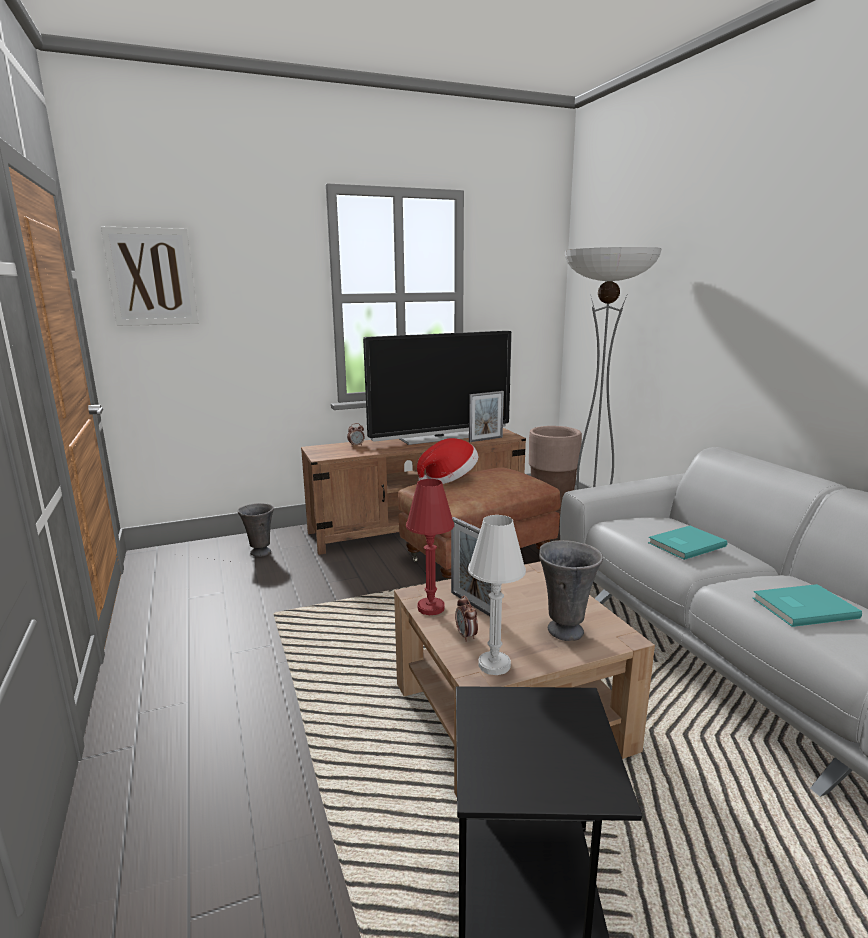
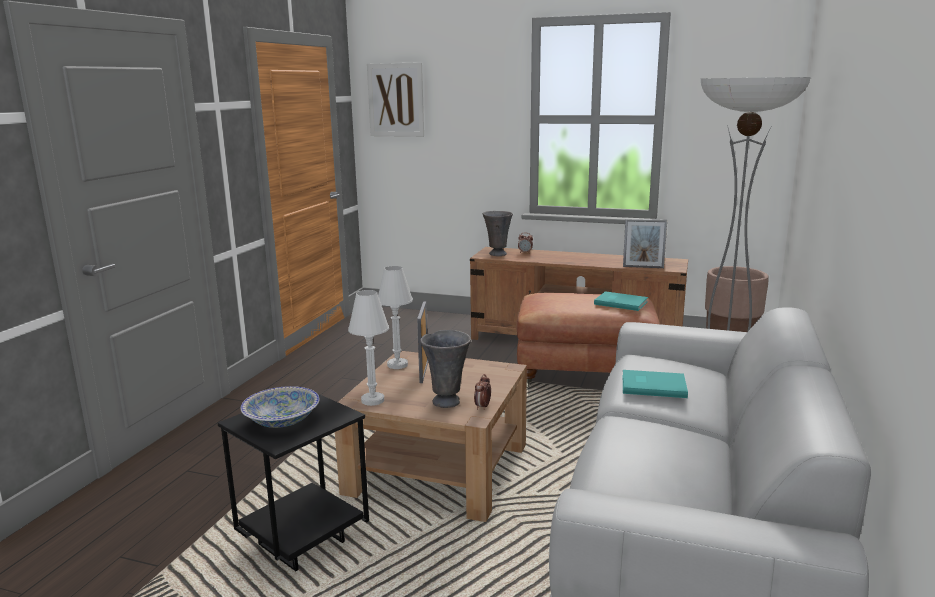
camera: 40 degrees right, 0 degrees up
(260, 552) = (436, 327): grey vase -> grey vase (497, 254)
(431, 608) = (397, 365): red table lamp -> white table lamp
(439, 438) = (605, 258): television -> none
(449, 479) = (565, 294): hat -> none
(466, 636) = (387, 383): alarm clock -> alarm clock (482, 407)
(536, 753) = (282, 421): none -> bowl
(802, 607) = (637, 448): turquoise book -> turquoise book (620, 302)

